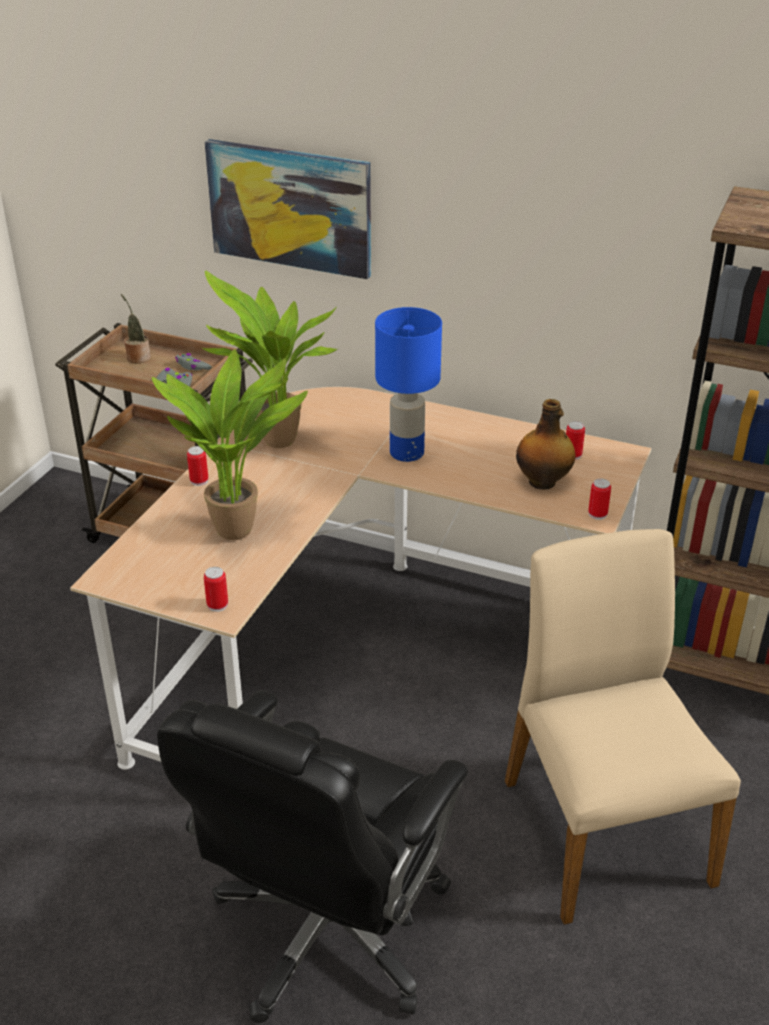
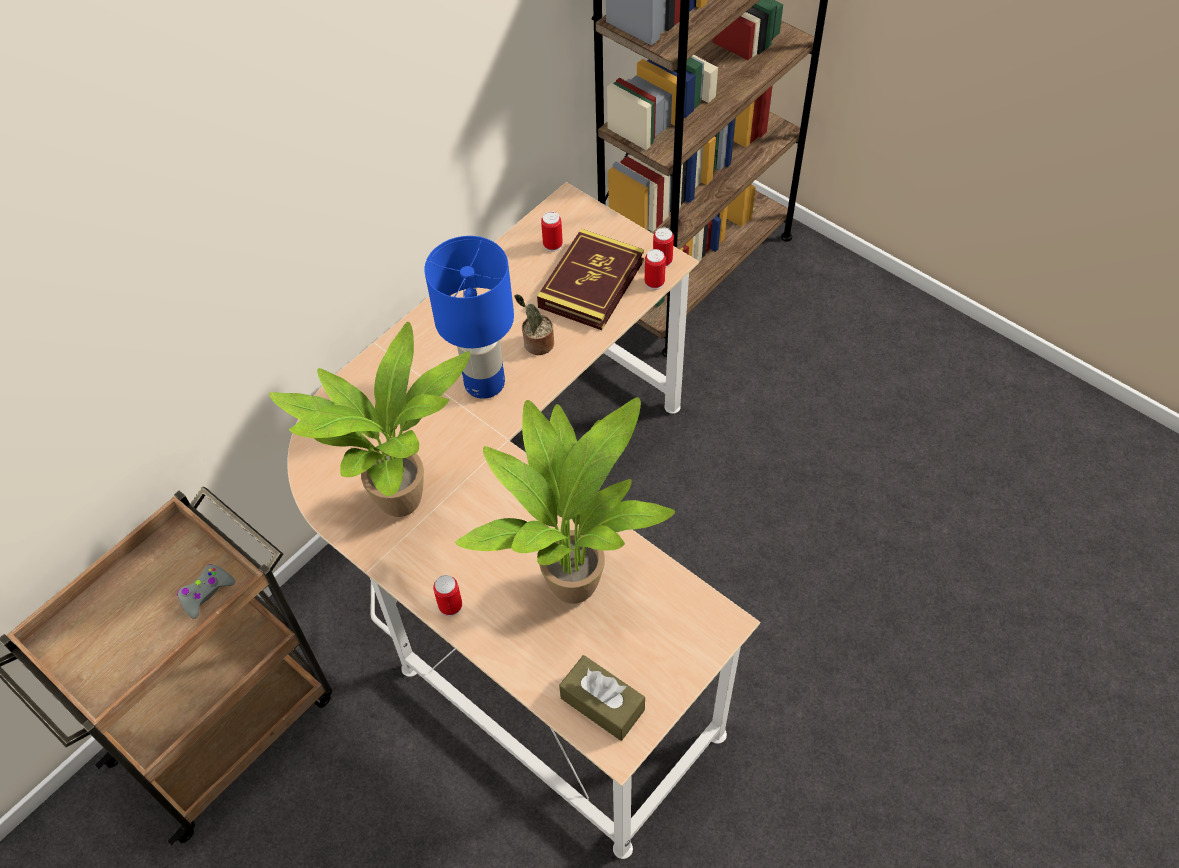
camera: 70 degrees left, 20 degrees up
(135, 565) = (602, 704): none -> brown tissue box
(137, 357) = (98, 630): potted plant -> potted plant (536, 344)
(192, 367) = (168, 564): grey game controller -> none
(217, 605) = (705, 628): can -> can (654, 282)
(290, 207) = (162, 293): picture -> none
(327, 931) = (888, 695): black office chair -> none
(543, 482) = (591, 284): bottle -> book
(602, 829) = (827, 447): beige chair -> none

